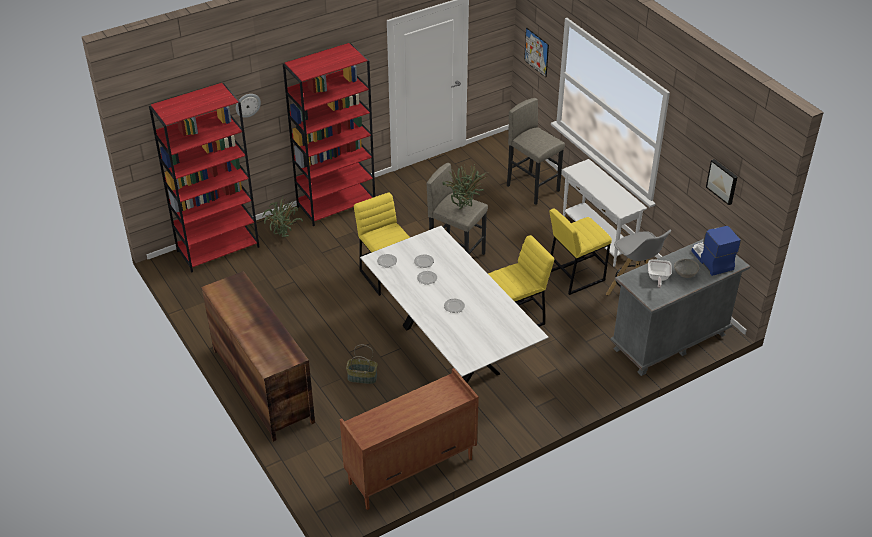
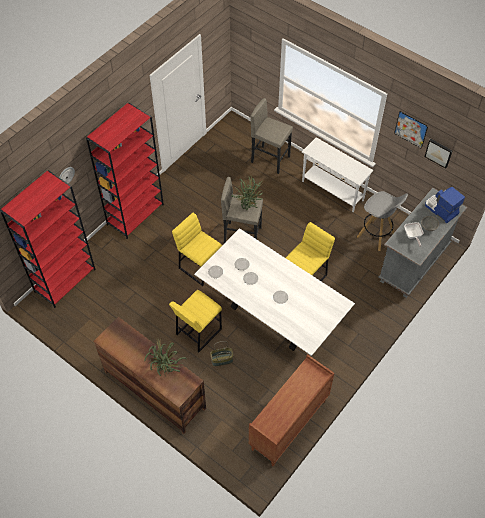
camera: 20 degrees left, 15 degrees up
(283, 238) = (109, 256): potted plant -> potted plant (165, 370)
(536, 52) = (254, 60): picture -> picture (411, 129)
(574, 276) = (330, 228): yellow chair -> yellow chair (198, 332)

